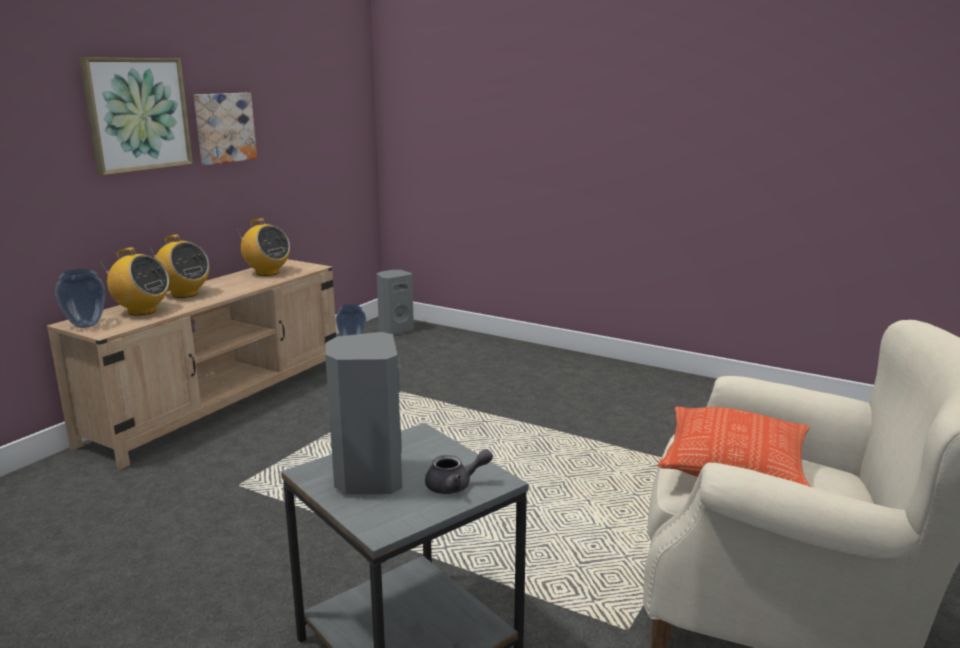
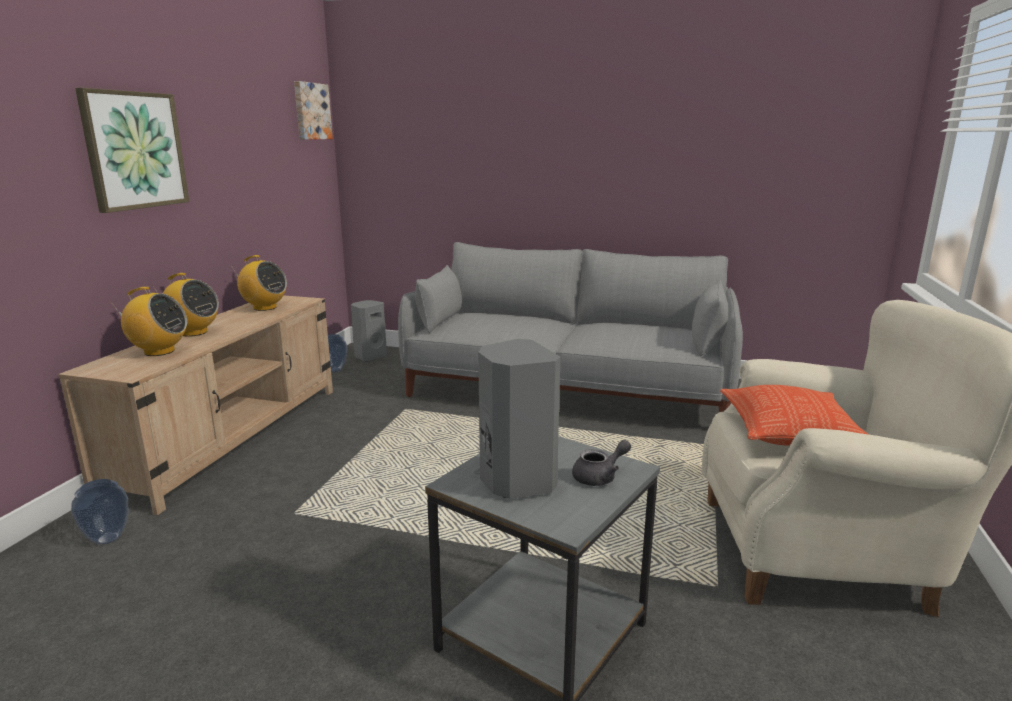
camera: 15 degrees left, 0 degrees up
(86, 325) = (106, 369): vase -> vase (108, 538)
(223, 127) = (213, 166): picture -> picture (311, 111)
(591, 388) = (569, 389): none -> grey sofa

